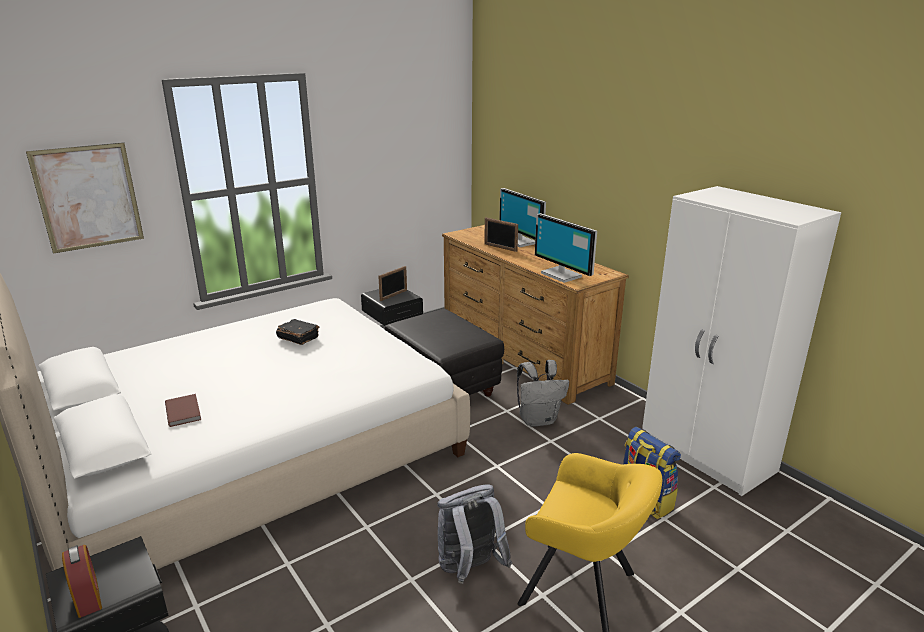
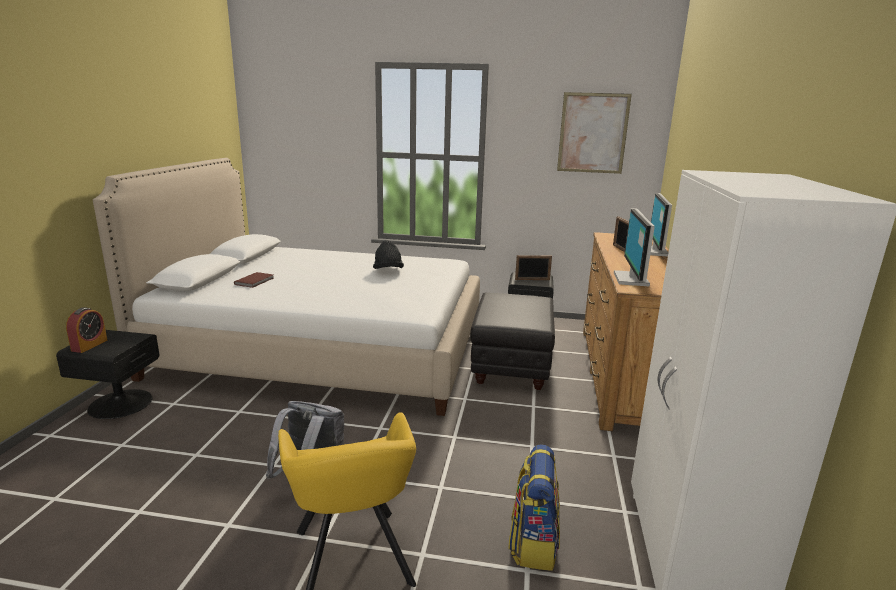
camera: 45 degrees right, 5 degrees down
(88, 197) = (316, 142): picture -> picture (593, 133)
(298, 338) = (388, 271): black book -> black hat
(538, 420) = (549, 426): grey backpack -> none

